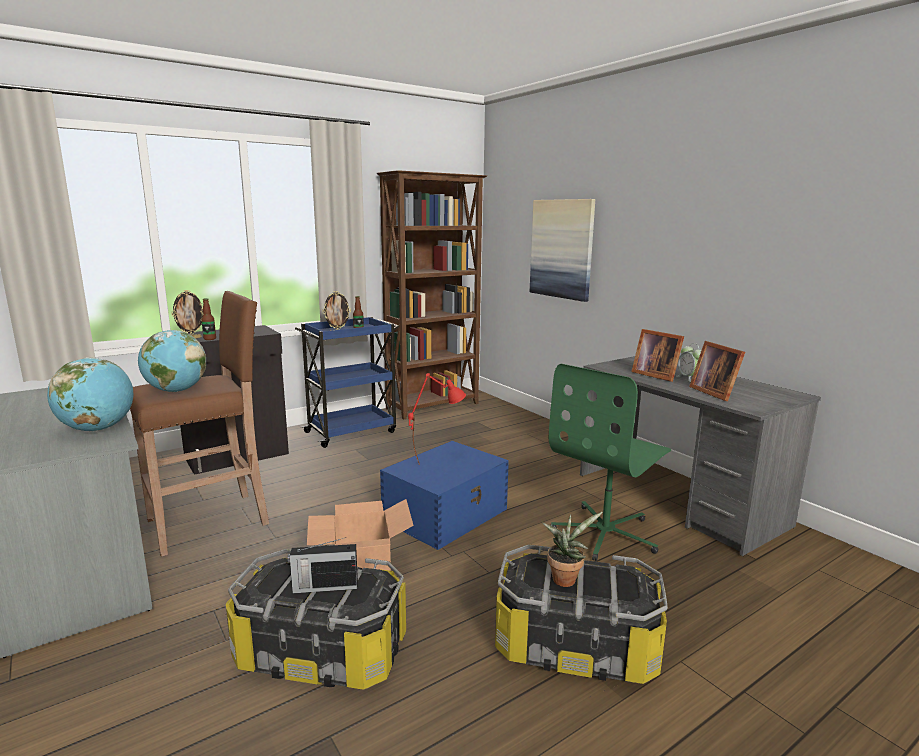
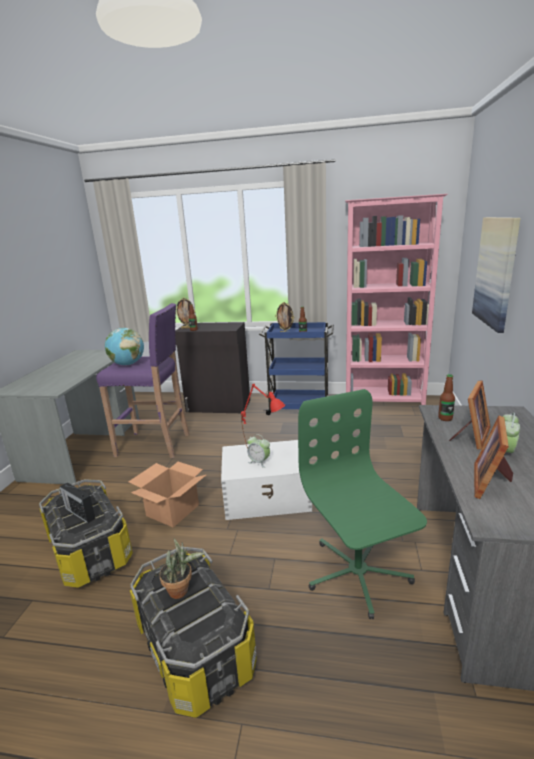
camera: 45 degrees right, 5 degrees up
(98, 429) = (65, 381): globe -> none
(211, 521) = (155, 445): brown stool -> purple stool
(434, 406) = (384, 402): brown bookcase -> pink bookcase
(446, 514) = (267, 496): blue storage box -> white storage box
(448, 469) = (259, 462): none -> alarm clock
(606, 533) = (357, 574): green office chair -> green office chair turned 75 degrees clockwise
(618, 369) = (445, 418): none -> bottle
(655, 375) = (471, 436): picture frame -> picture frame turned 150 degrees counterclockwise

